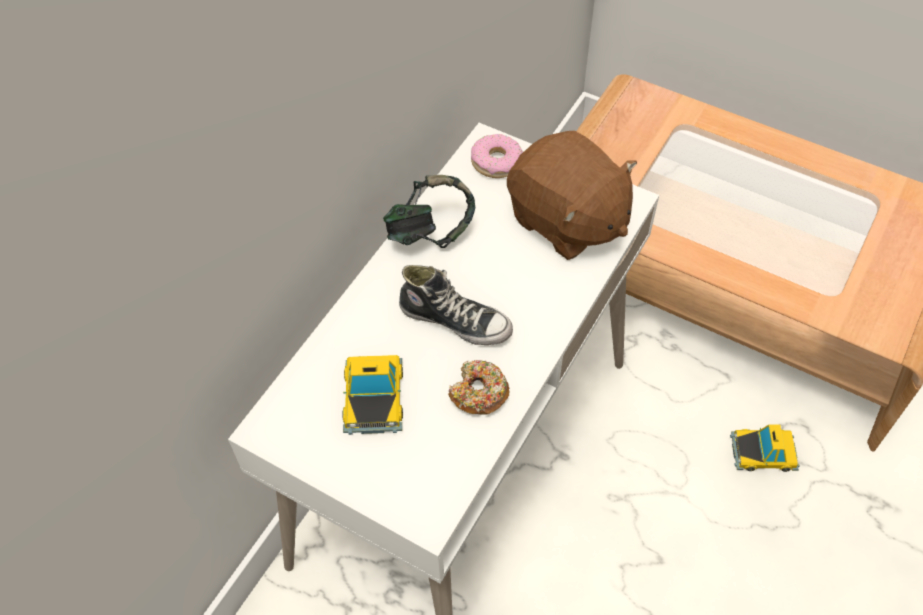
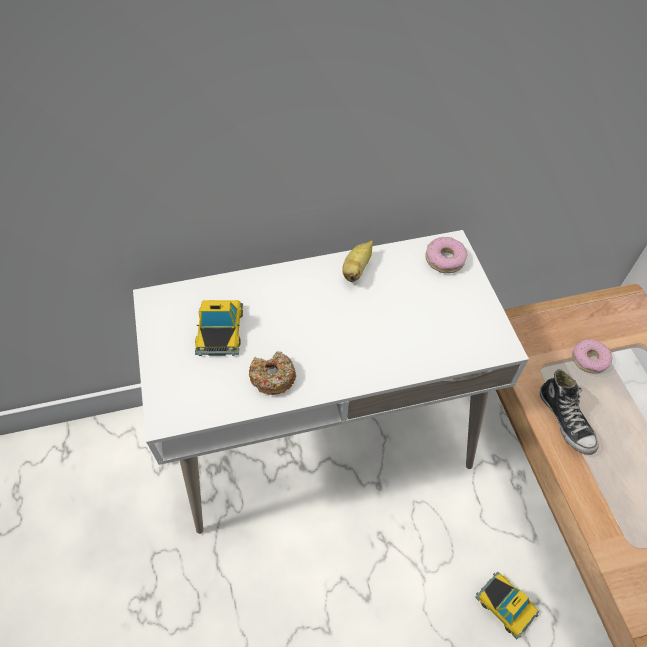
camera: 45 degrees right, 0 degrees up
(373, 396) = (220, 329): toy car -> toy car turned 45 degrees counterclockwise
(430, 233) = (356, 269): headphones -> banana
(455, 320) = (310, 327): shoe -> shoe (566, 420)
(567, 221) = (445, 326): brown plush toy -> none
(655, 171) = (589, 359): none -> donut

